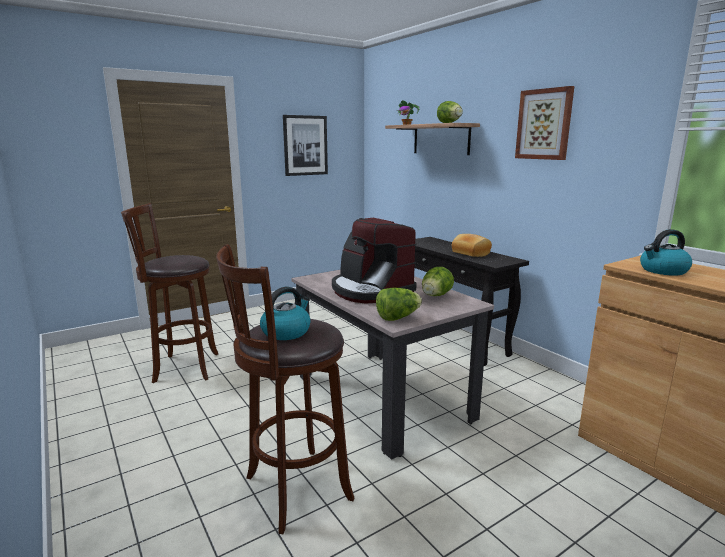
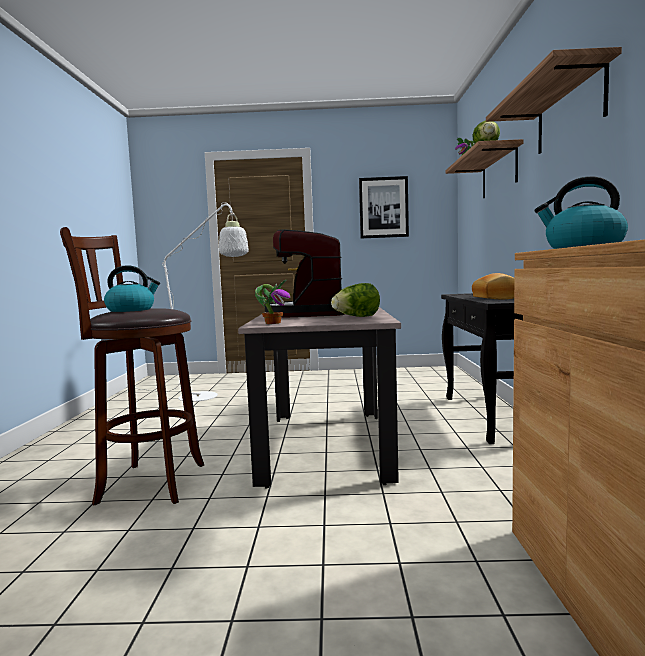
camera: 35 degrees right, 10 degrees down
(182, 367) = (206, 397): brown stool -> white floor lamp
(397, 318) = (273, 323): lettuce -> potted plant
(544, 124) = (569, 112): picture -> shelf

